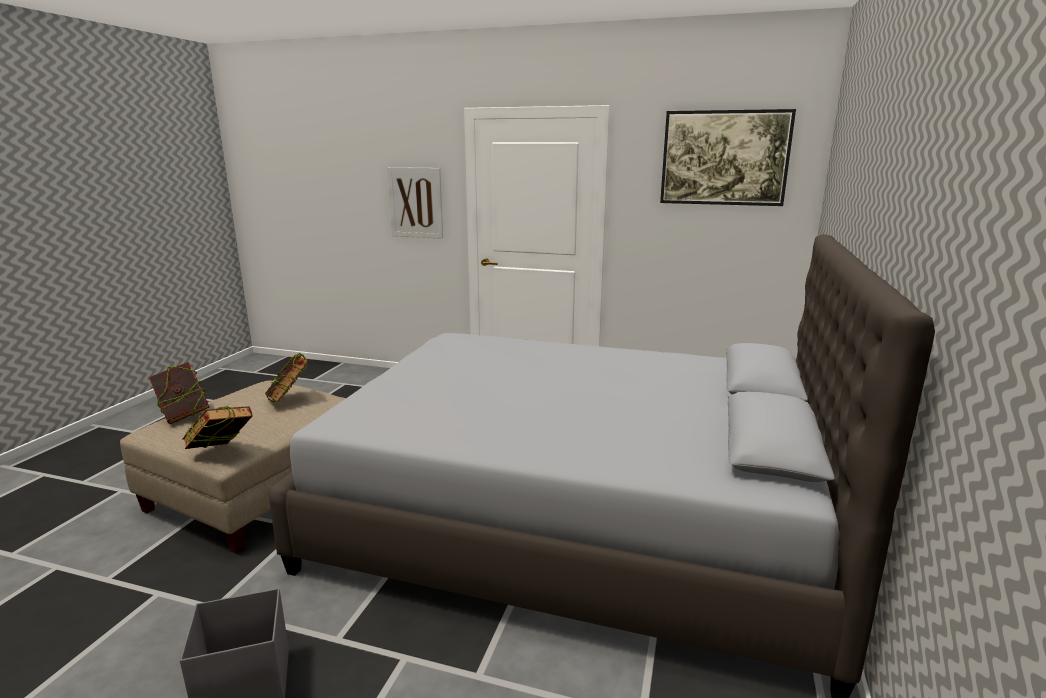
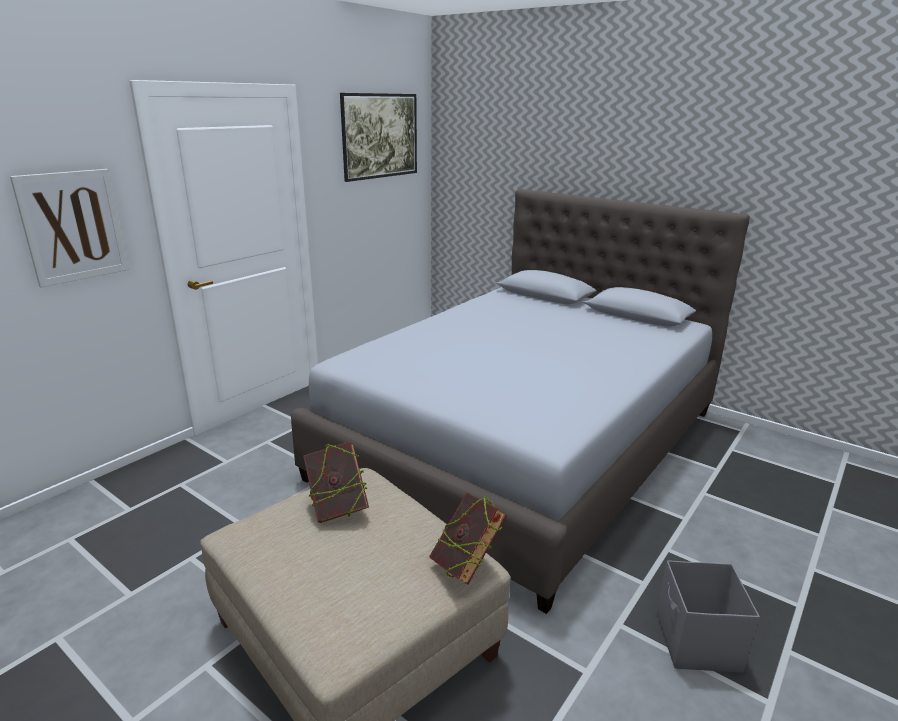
camera: 70 degrees left, 5 degrees up
(184, 416) = (314, 610): book -> none

